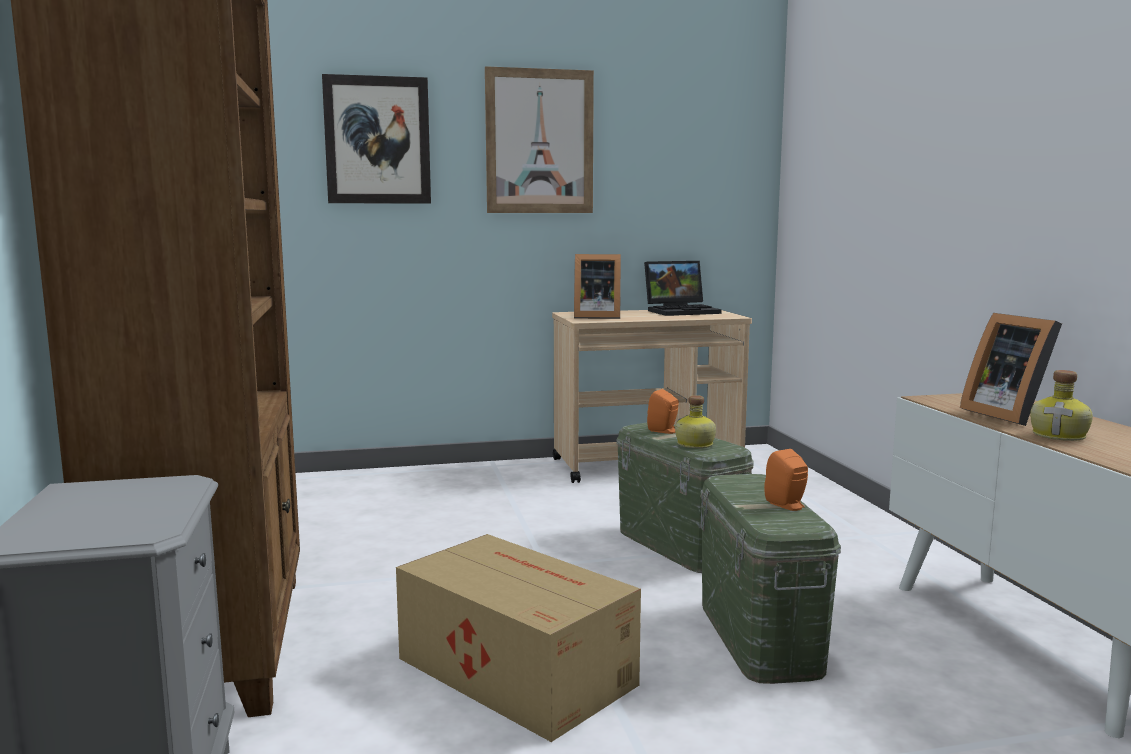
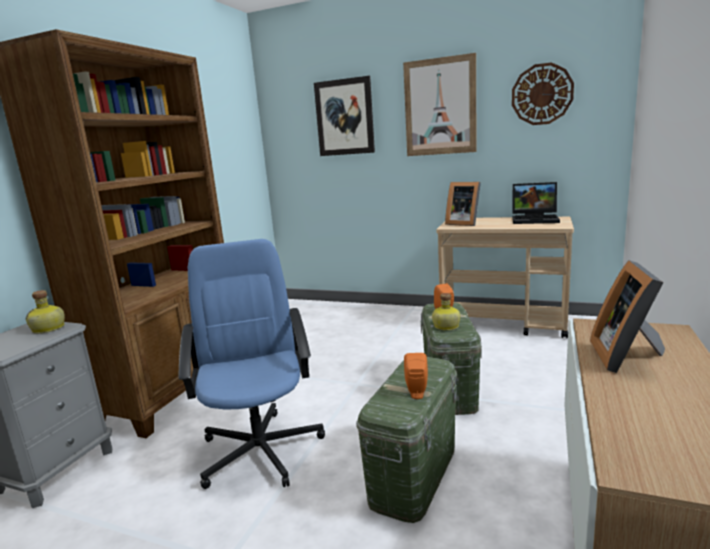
camera: 35 degrees right, 5 degrees up
(514, 669) = (261, 449): cardboard box -> blue office chair
(677, 141) = (542, 94): none -> wall clock
(1060, 436) = (626, 393): bottle -> bottle (49, 329)

